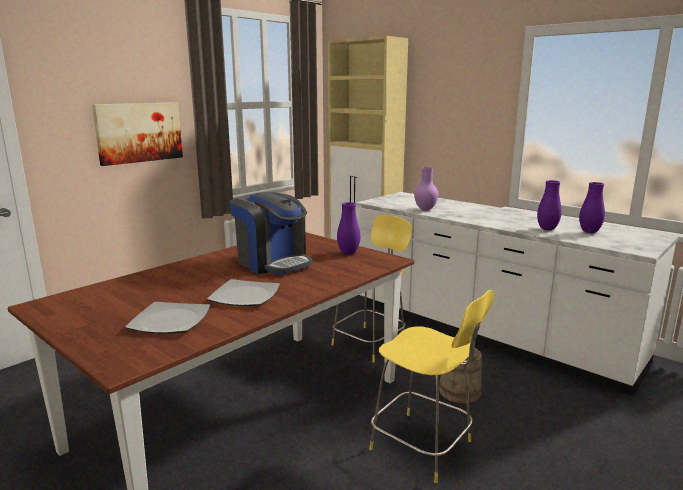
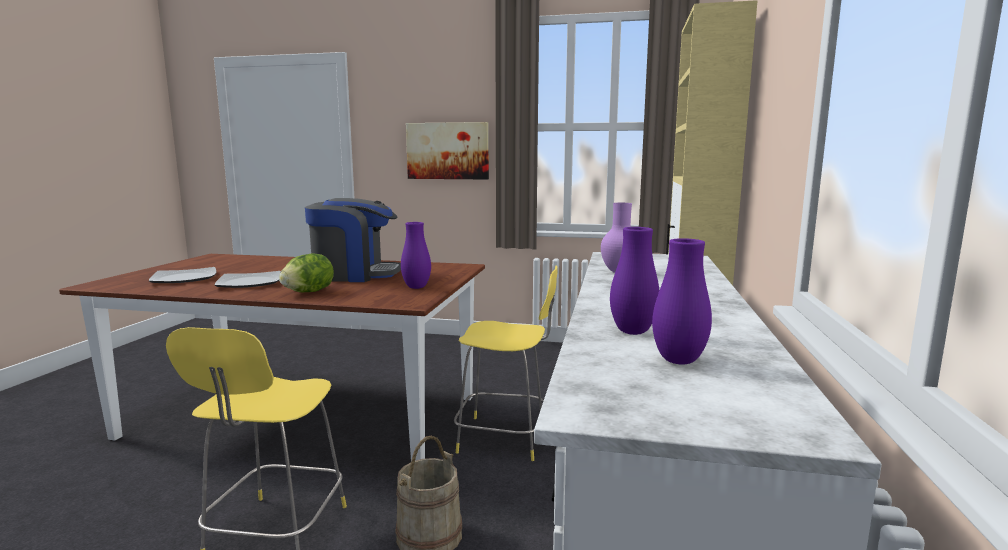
camera: 60 degrees right, 5 degrees down
(273, 262) = (354, 274): coffee machine -> coffee machine turned 105 degrees counterclockwise
(319, 280) = (308, 292): none -> lettuce

